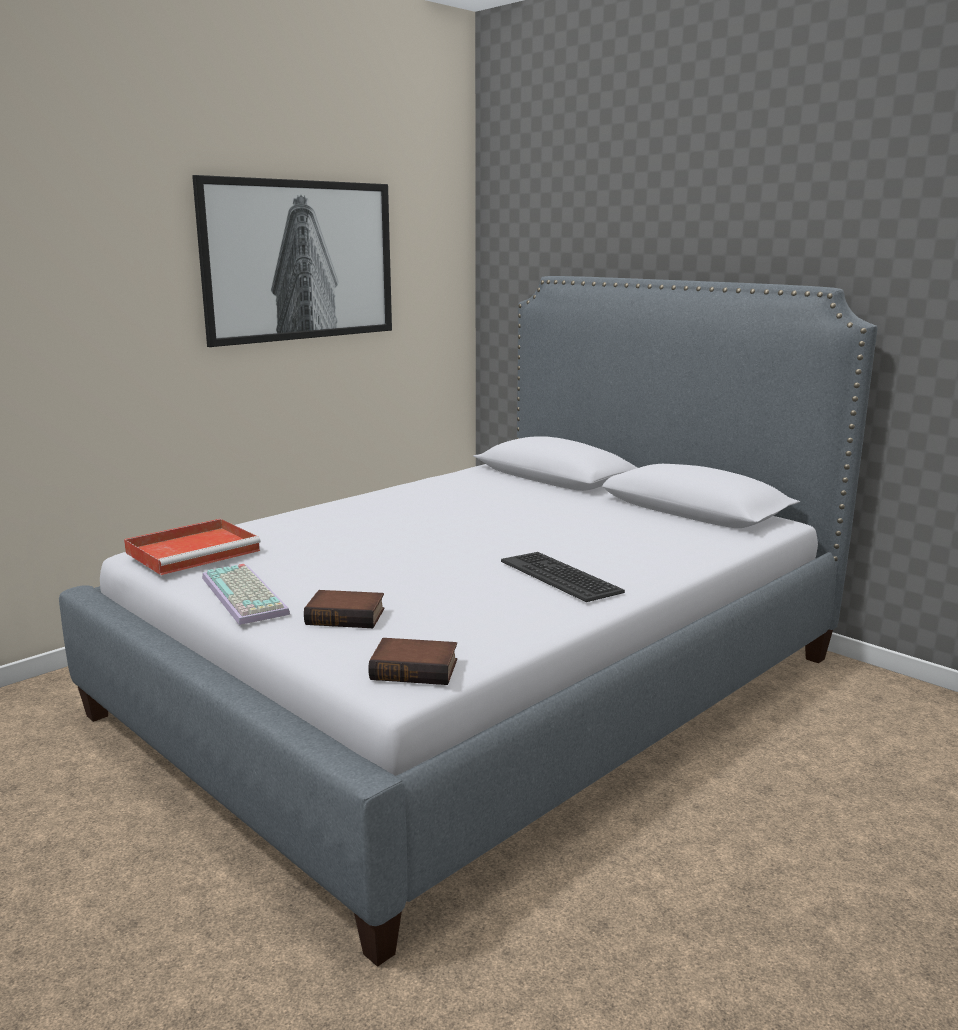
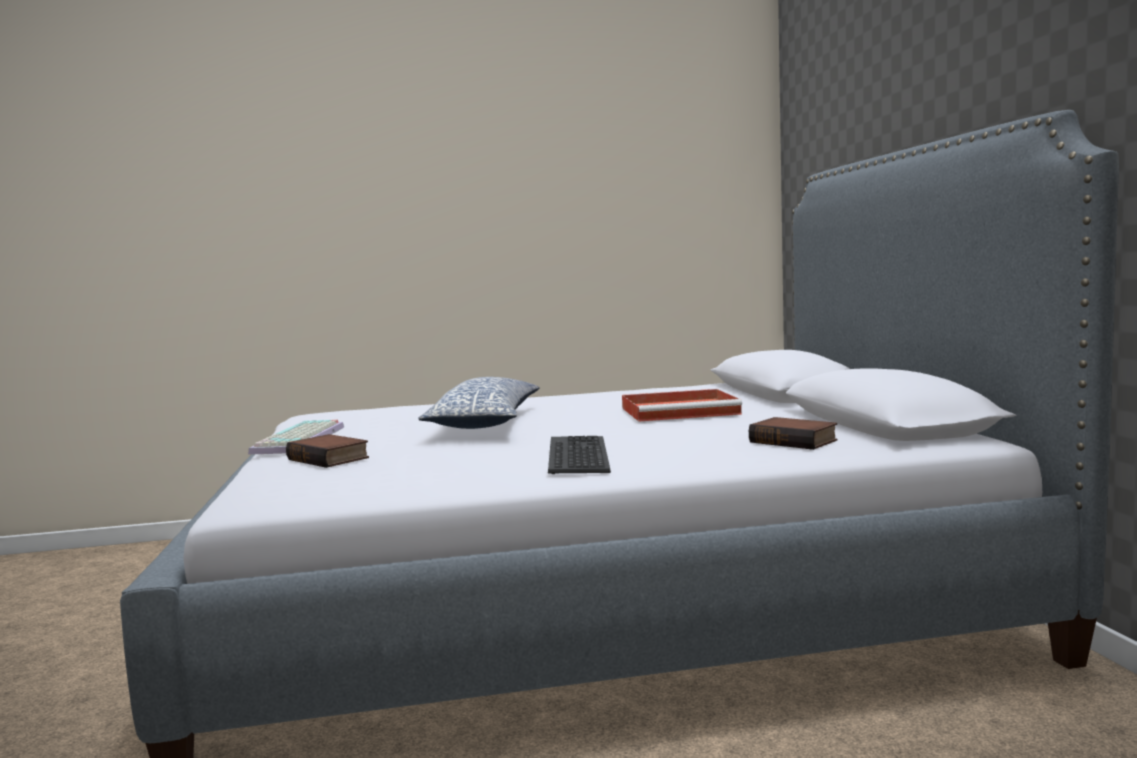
camera: 35 degrees right, 10 degrees down
(195, 551) = (336, 413): red tray -> red tray (682, 411)
(300, 260) = (559, 177): picture -> none
(388, 545) = (487, 422): none -> pillow
(416, 668) = (284, 495): book -> book (795, 441)

